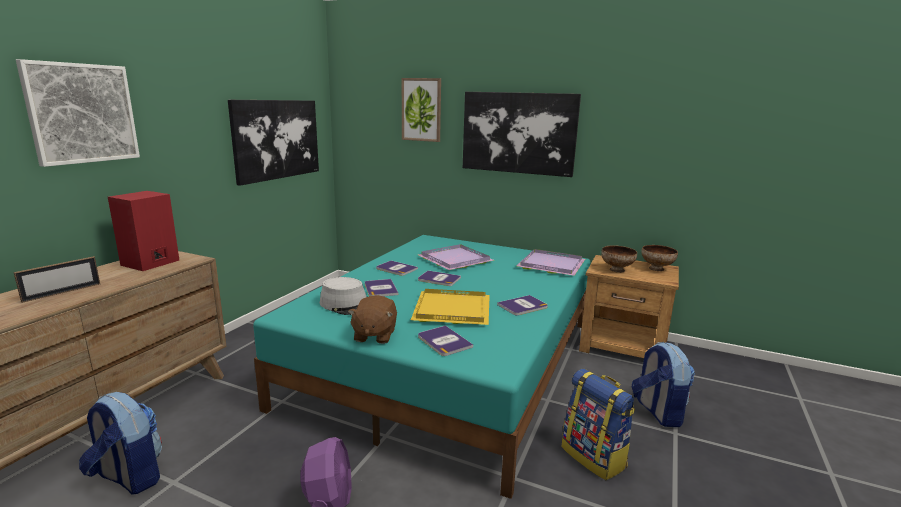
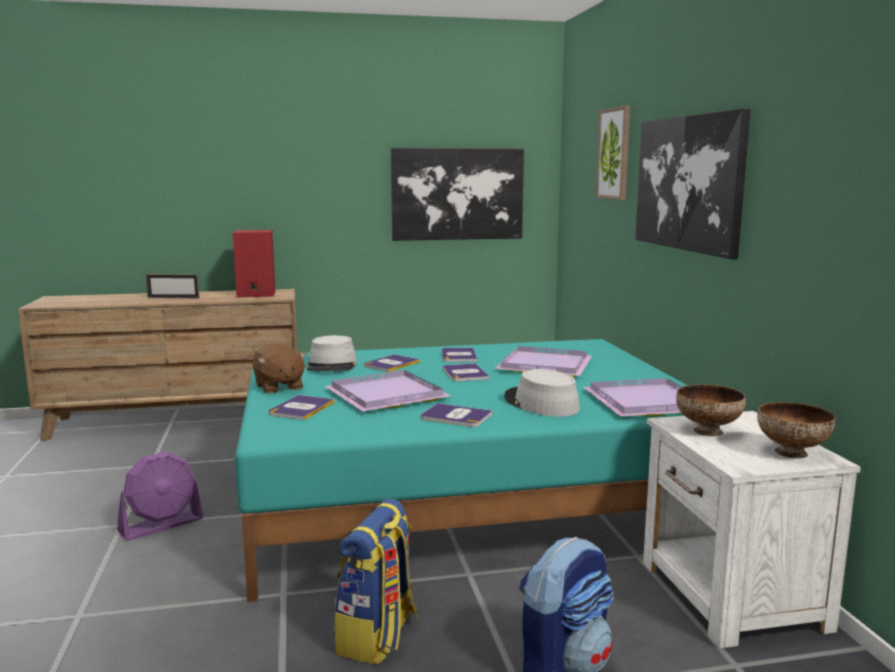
camera: 55 degrees right, 5 degrees down
(82, 113) = (238, 160): picture -> none
(128, 477) = (144, 451): backpack -> none
(374, 335) = (278, 387): brown plush toy -> brown plush toy turned 90 degrees counterclockwise
(454, 309) = (389, 395): yellow tray -> purple tray
(525, 282) = (541, 403): none -> grey hat
(623, 347) = (731, 597): brown nightstand -> white nightstand

